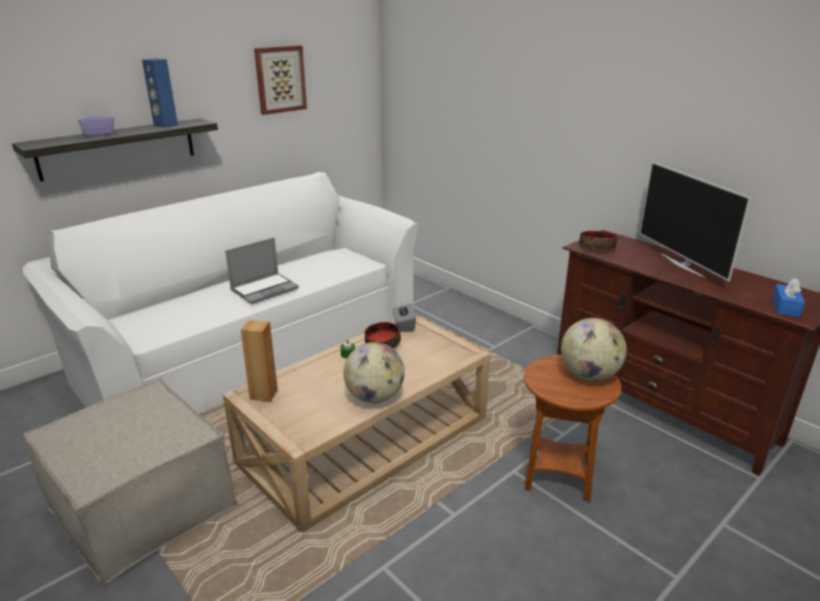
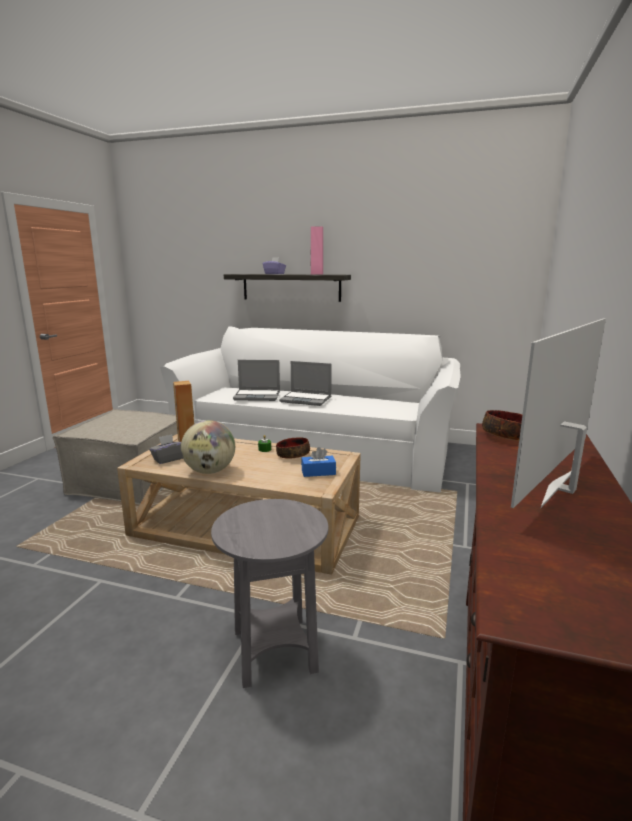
camera: 60 degrees right, 10 degrees down
(165, 125) = (316, 274): blue speaker -> pink speaker
(203, 310) = (258, 396): none -> laptop
(280, 79) = (426, 251): picture -> none
(404, 325) = (333, 455): grey tissue box -> grey tissue box (168, 459)
(558, 476) = (274, 651): brown side table -> grey side table
(589, 375) = (287, 533): globe -> none
(785, 307) = (539, 593): blue tissue box -> blue tissue box (318, 472)

